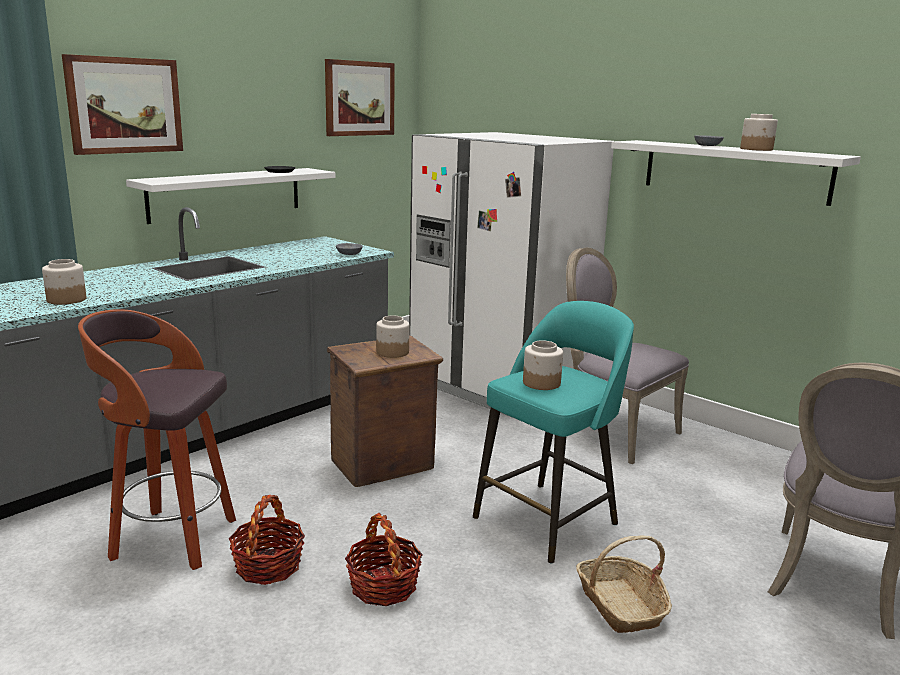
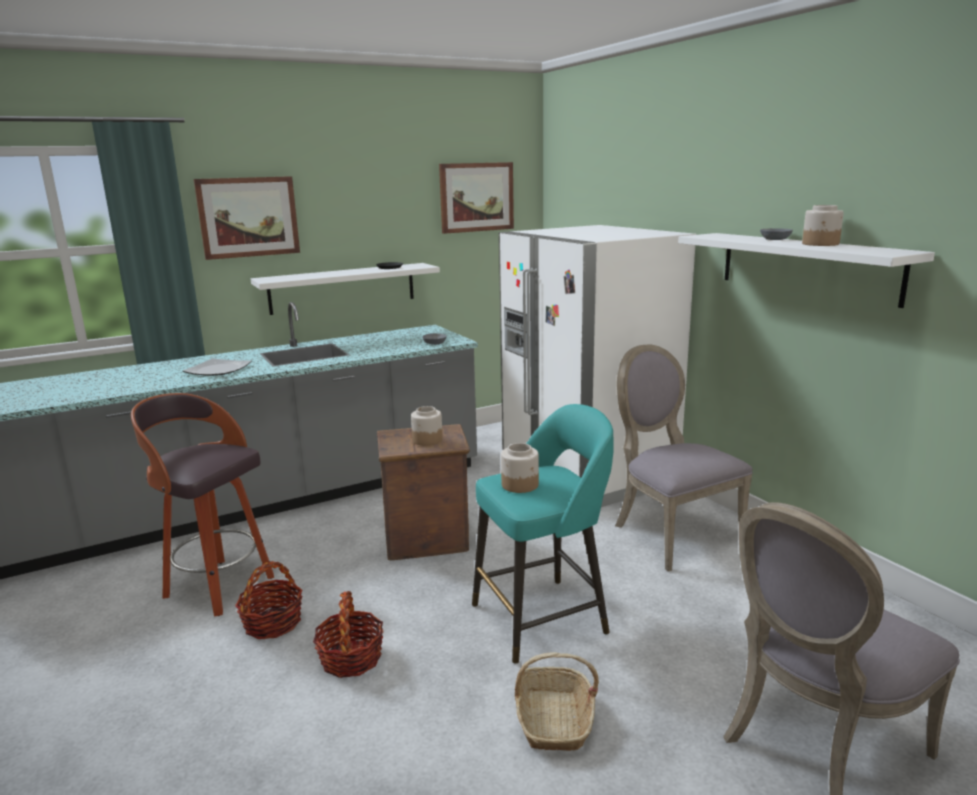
camera: 20 degrees right, 0 degrees up
(66, 300) = (165, 381): jar -> none
(120, 286) = (217, 370): none -> plate

